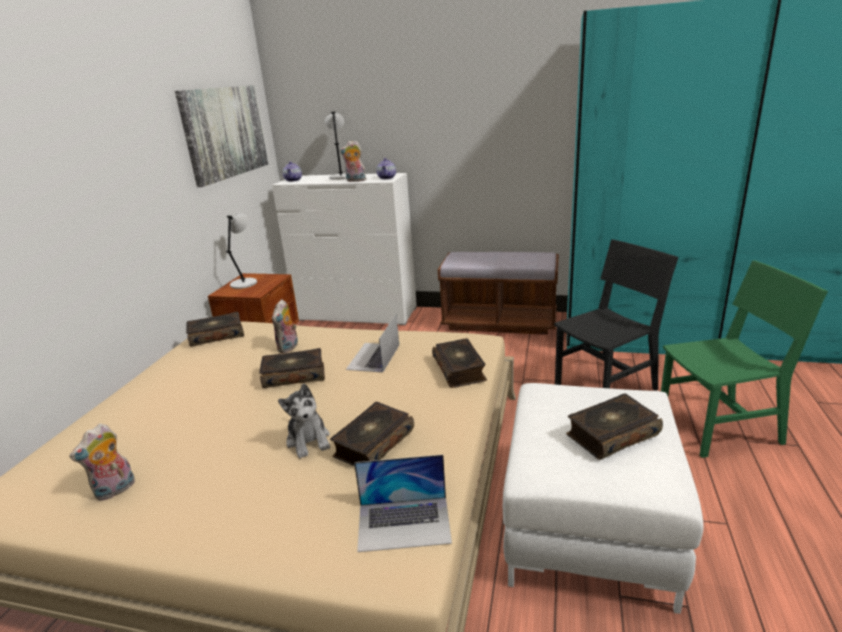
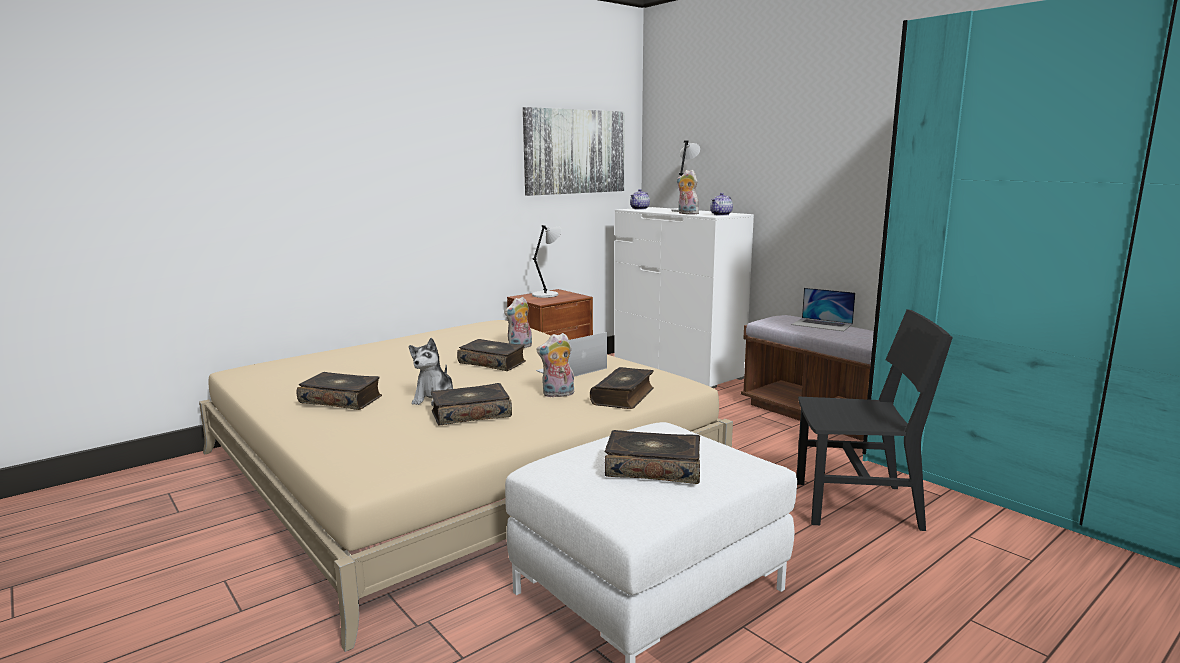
camera: 35 degrees right, 10 degrees down
(115, 490) = (298, 385): plush toy -> plush toy (558, 394)
(216, 335) = (483, 326): book -> book (341, 400)
(404, 523) = (411, 458): laptop -> laptop (822, 324)
(718, 428) = (949, 593): green chair -> none

